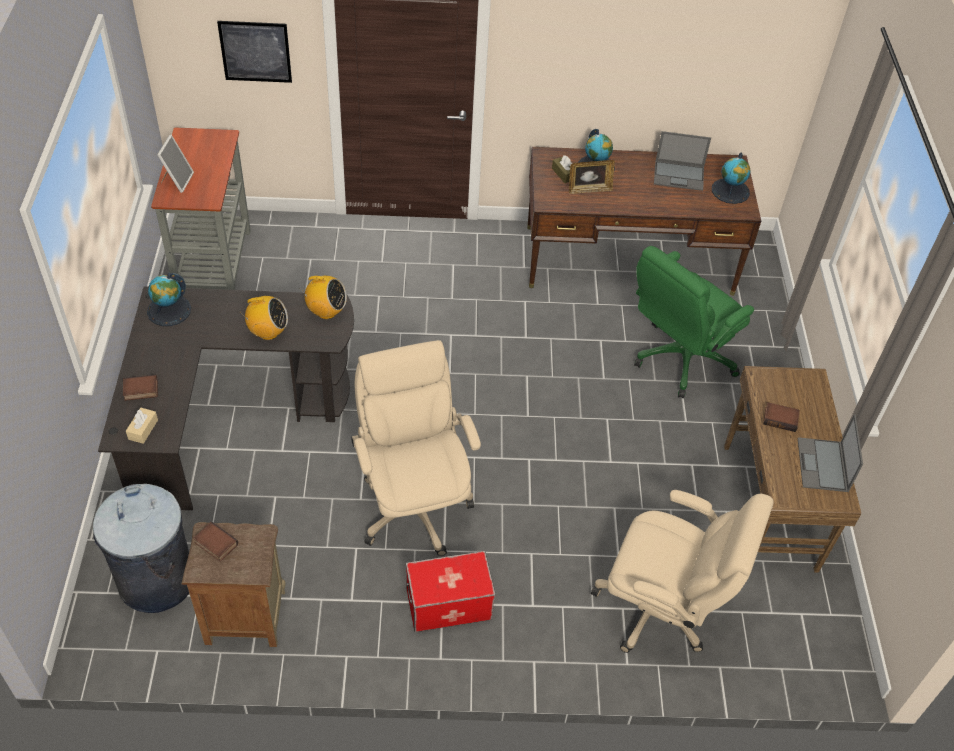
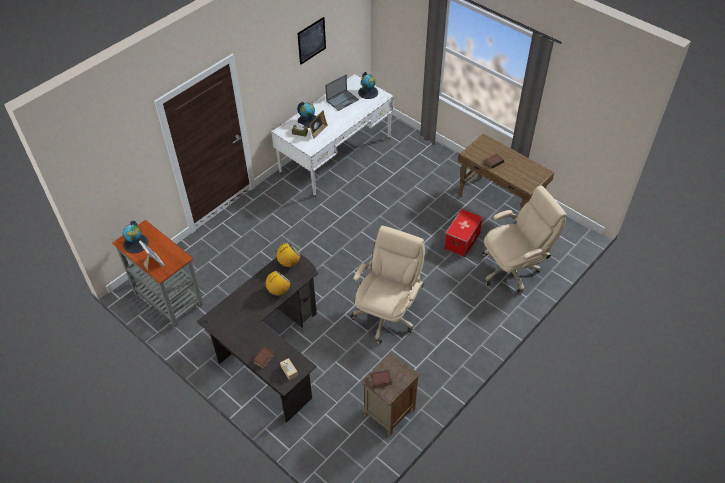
camera: 45 degrees left, 0 degrees up
(156, 580) = (338, 435): grey trash can -> none
(169, 310) = (224, 320): globe -> globe (136, 243)
(255, 51) = (133, 172): picture -> picture (311, 40)
(413, 502) = (387, 313): beige office chair -> beige office chair turned 90 degrees clockwise
(448, 605) = (449, 335): storage box -> storage box (462, 240)
(628, 260) = (336, 155): brown desk -> white desk
(678, 361) = (404, 179): green office chair -> none
(823, 465) = (525, 166): laptop -> none

